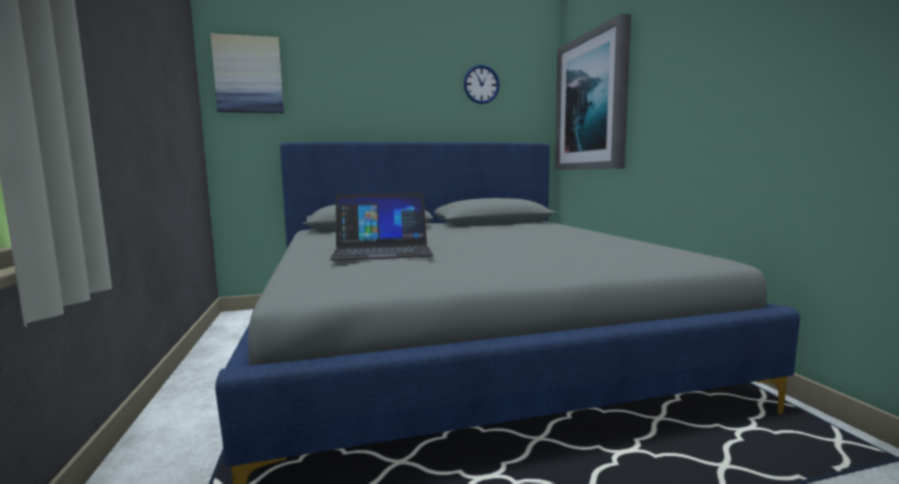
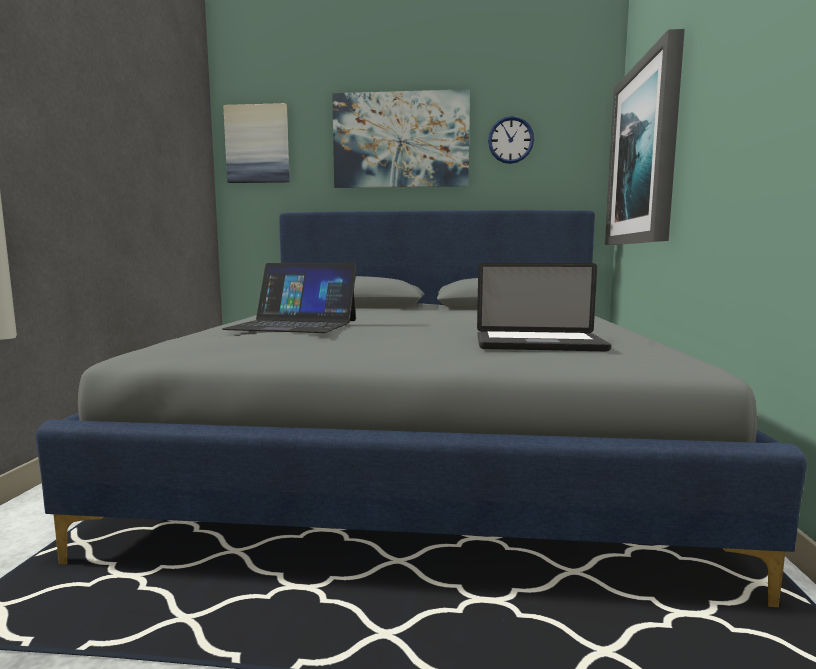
camera: 20 degrees right, 0 degrees up
(390, 79) = (400, 140): none -> picture
(599, 252) = (538, 344): none -> laptop

